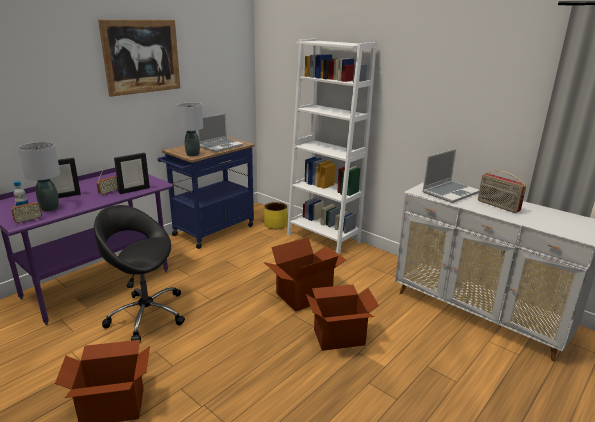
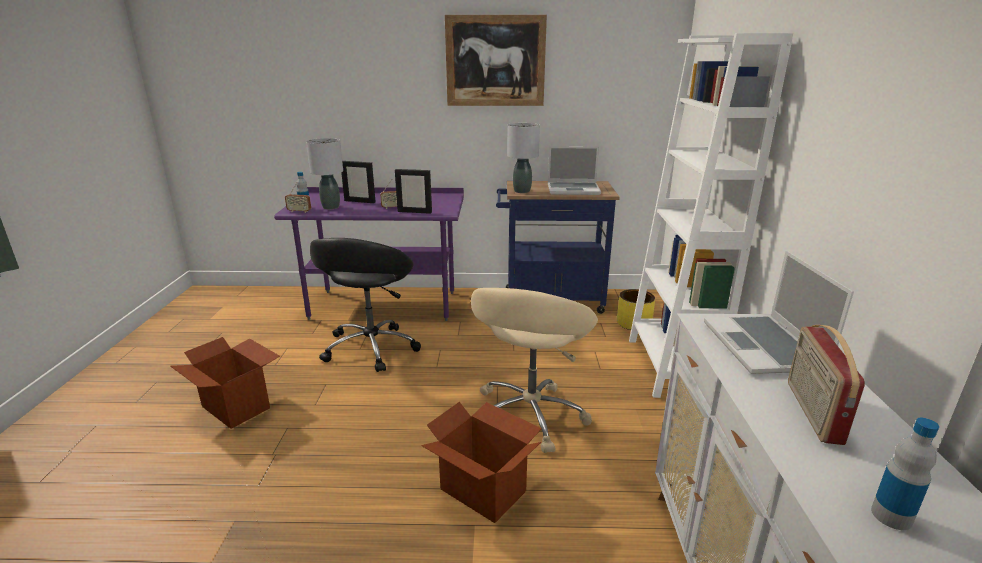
camera: 50 degrees right, 0 degrees up
(146, 315) = (370, 349): black office chair -> black office chair turned 135 degrees counterclockwise
(303, 295) = (528, 417): cardboard box -> beige office chair
(450, 192) = (765, 347): laptop -> laptop turned 75 degrees clockwise
(555, 222) = (891, 516): none -> bottle

